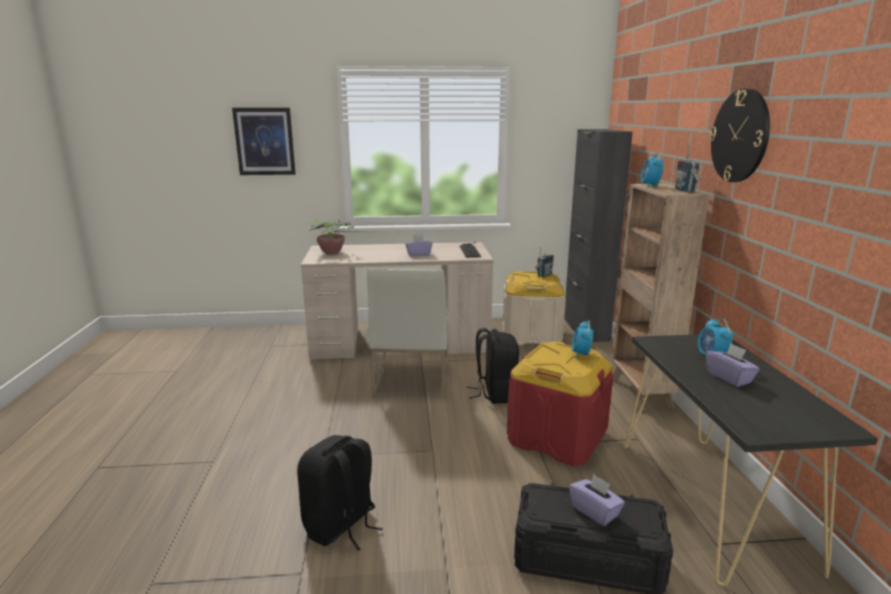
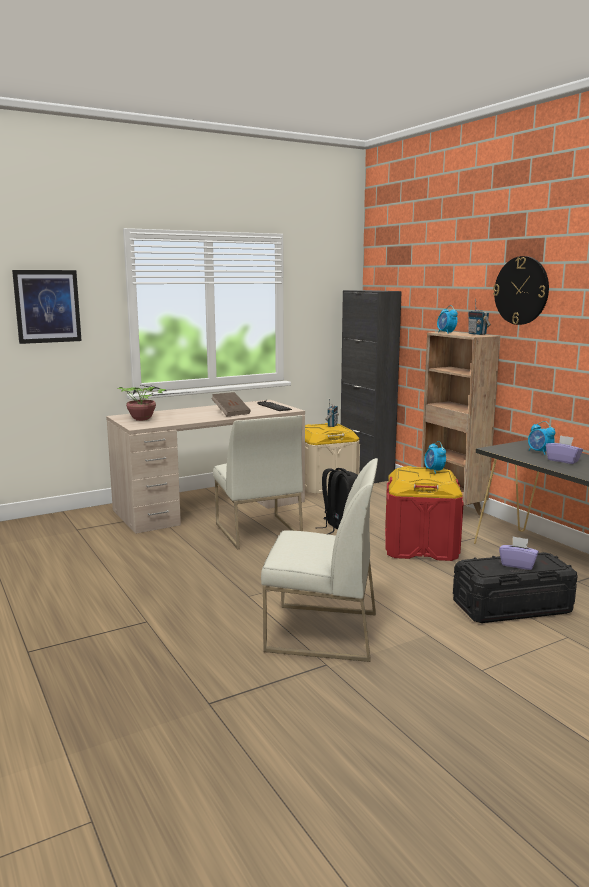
camera: 25 degrees left, 5 degrees down
(341, 526) = (321, 632): black backpack -> white chair
(418, 254) = (231, 413): purple tissue box -> brown book

